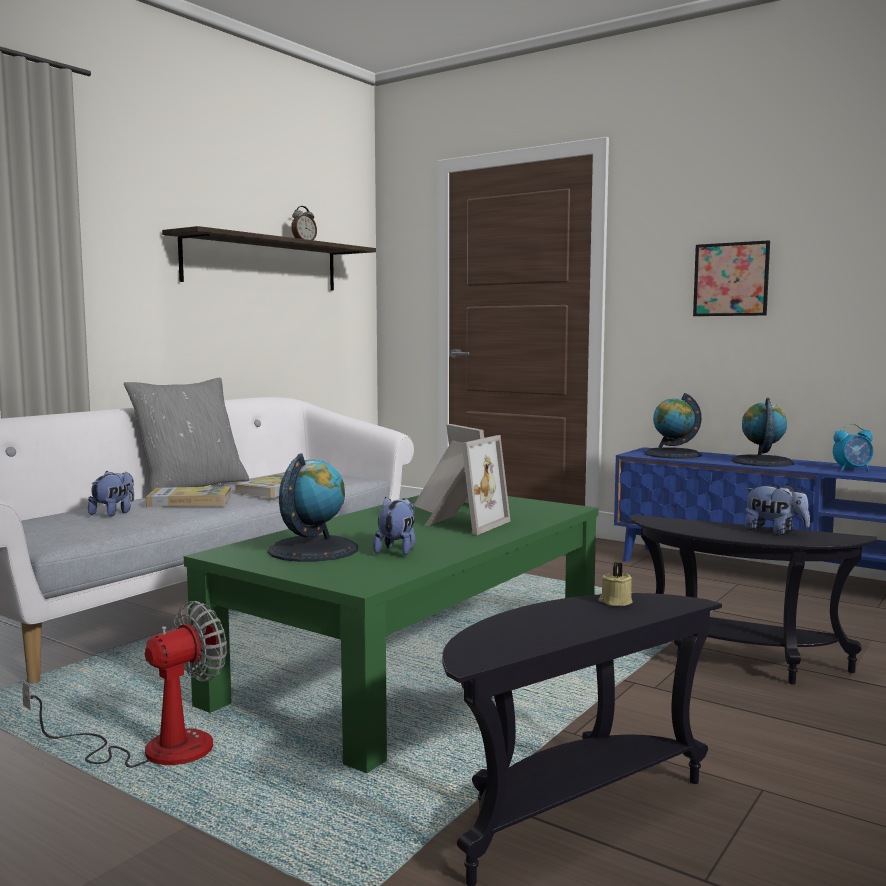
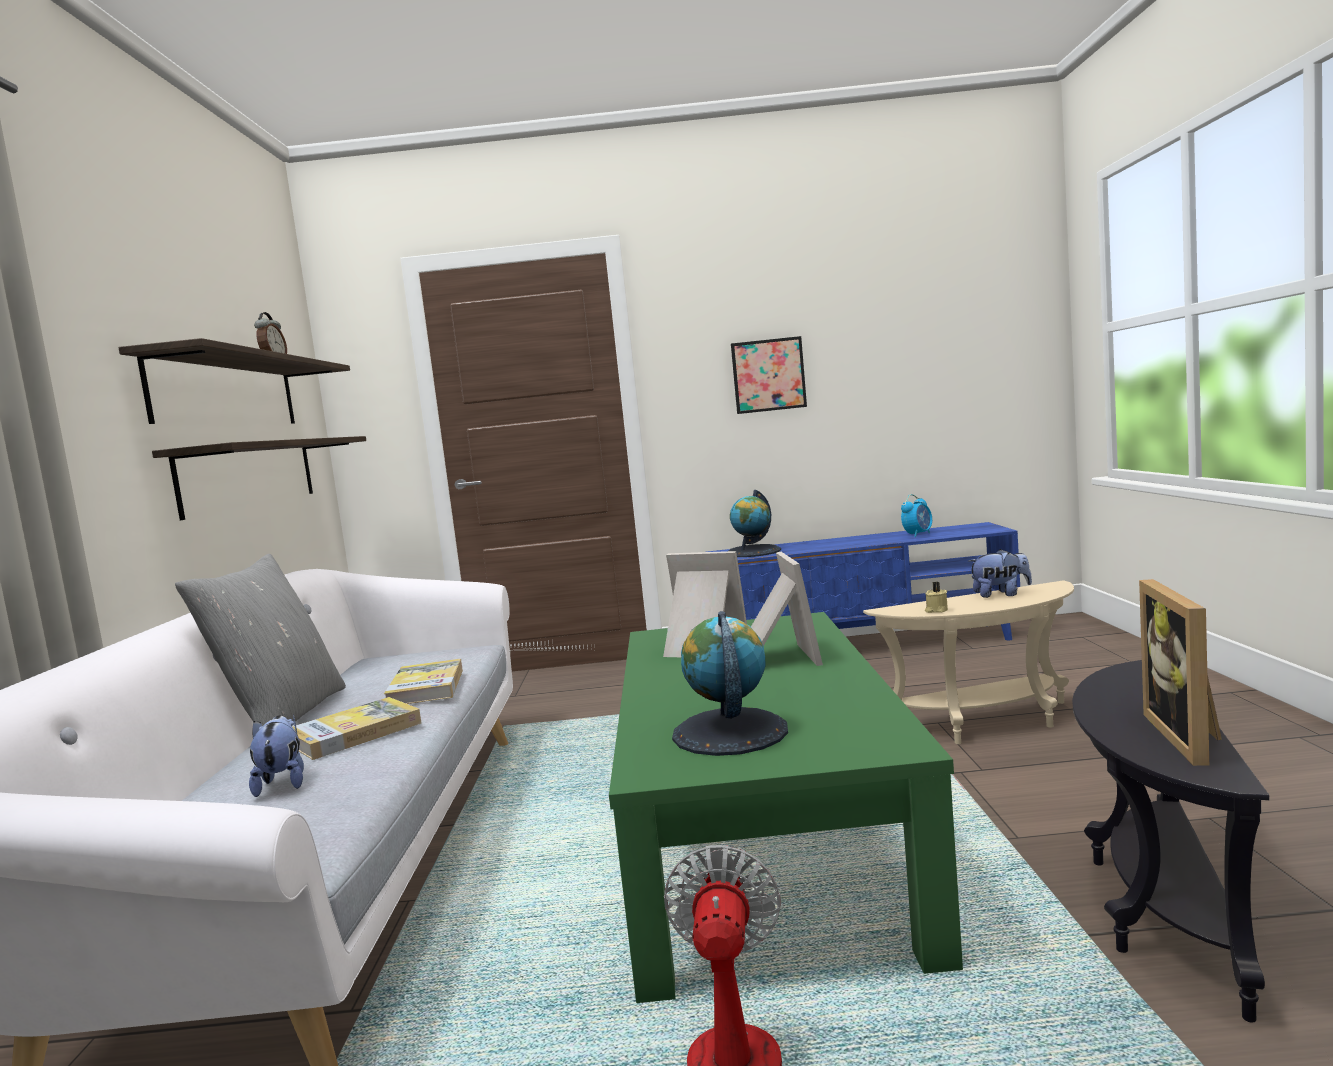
camera: 35 degrees left, 0 degrees up
(274, 325) = (251, 475): none -> shelf
(397, 550) = (809, 702): plush toy -> none
(534, 640) = (1191, 737): none -> picture frame
(615, 602) = (1114, 683): beige candle -> beige candle (936, 610)
(738, 663) = (988, 725): black side table -> beige side table
(762, 462) = (839, 543): globe -> none

